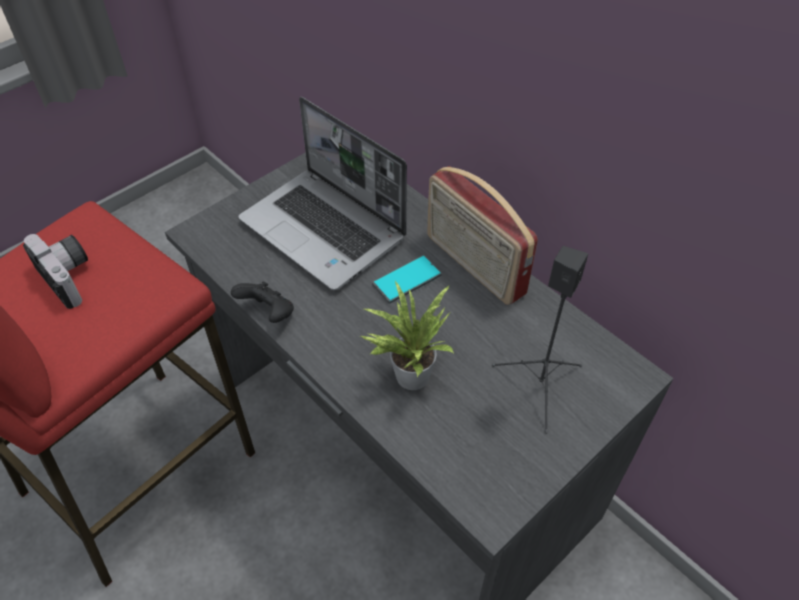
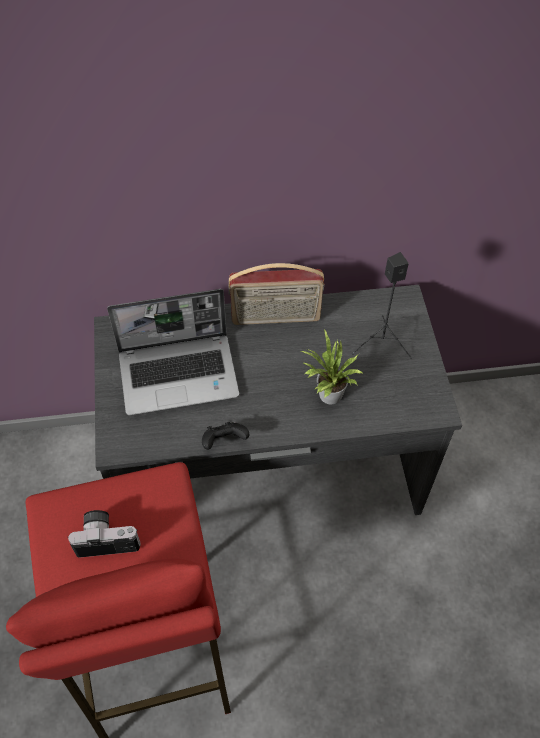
camera: 55 degrees left, 5 degrees up
(407, 280) = (258, 356): phone -> none

